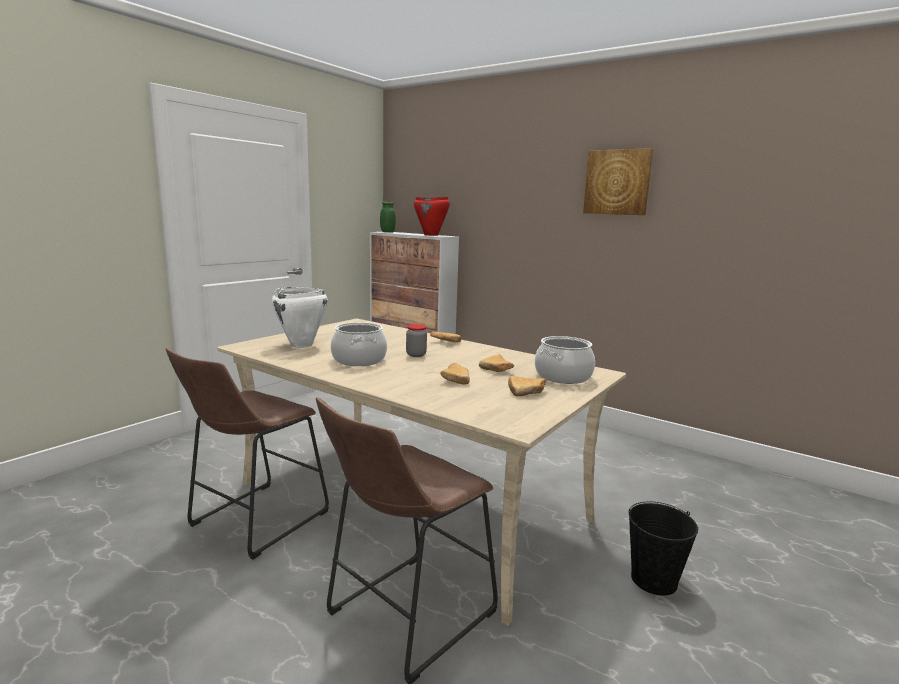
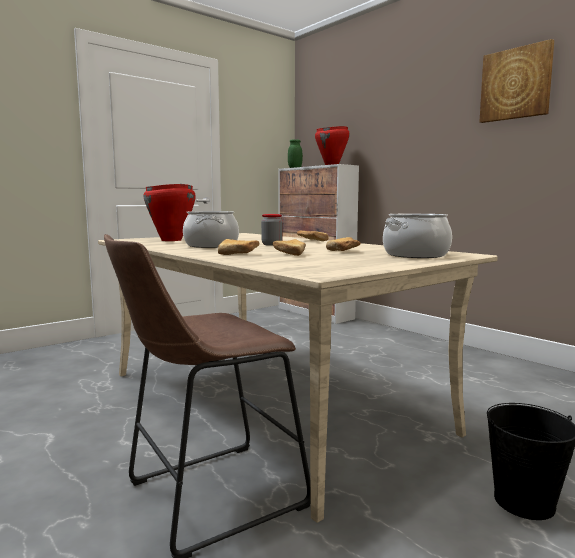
camera: 15 degrees right, 5 degrees down
(253, 521) = (110, 403): brown stool -> none
(301, 345) = (171, 240): white cooking pot -> red cooking pot
(528, 392) = (361, 260): bread -> bread (239, 254)

